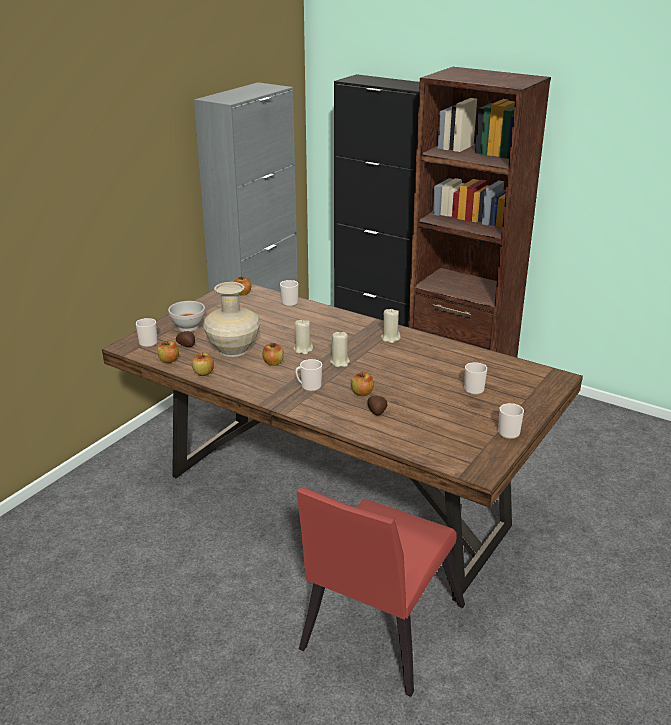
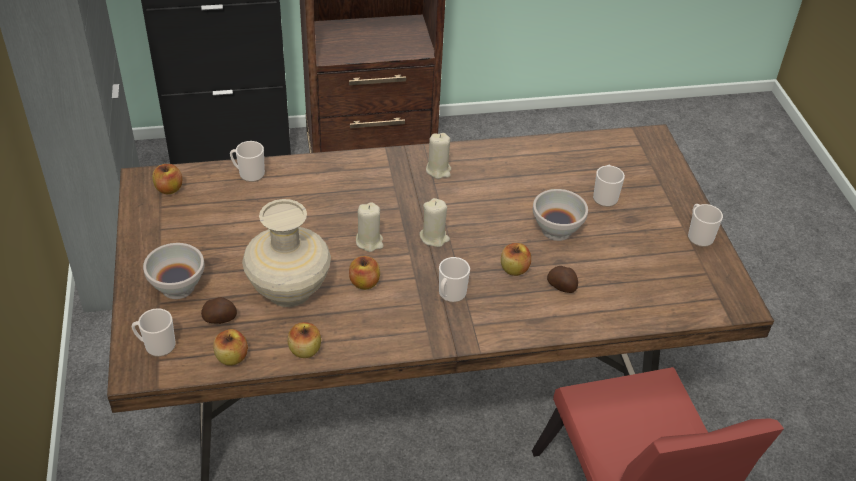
camera: 45 degrees left, 15 degrees up
(417, 389) = (557, 230): none -> white bowl

